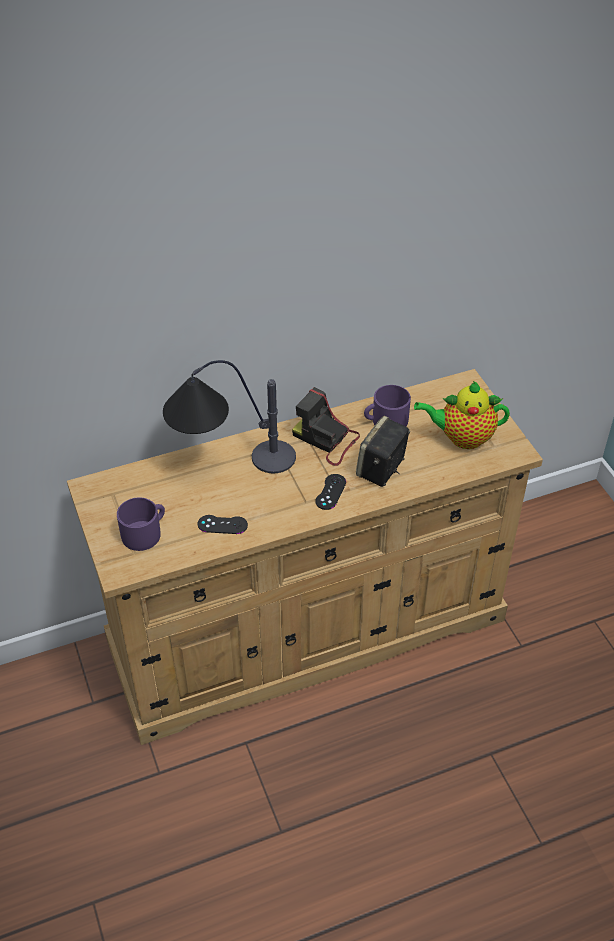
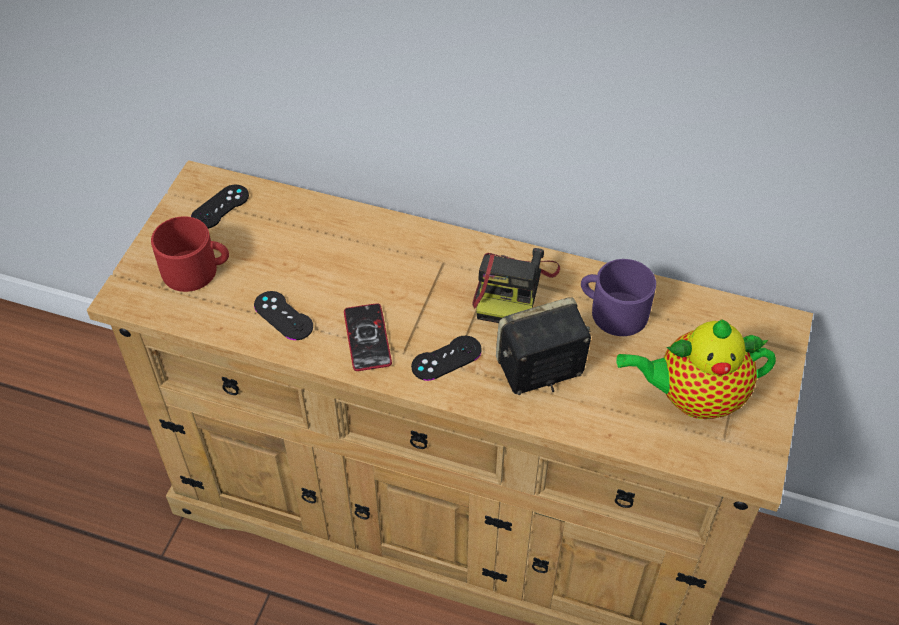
camera: 40 degrees right, 5 degrees up
(118, 493) = (220, 207): none -> black game controller
(145, 532) = (197, 270): purple mug -> red mug
(228, 464) = (368, 247): table lamp -> none
(280, 507) = (367, 338): none -> phone
(326, 439) = (513, 289): camera -> camera turned 150 degrees counterclockwise
(462, 438) = (693, 398): teapot -> teapot turned 45 degrees counterclockwise

